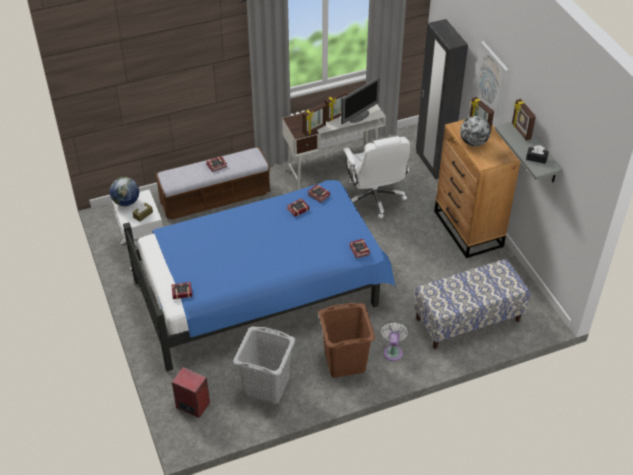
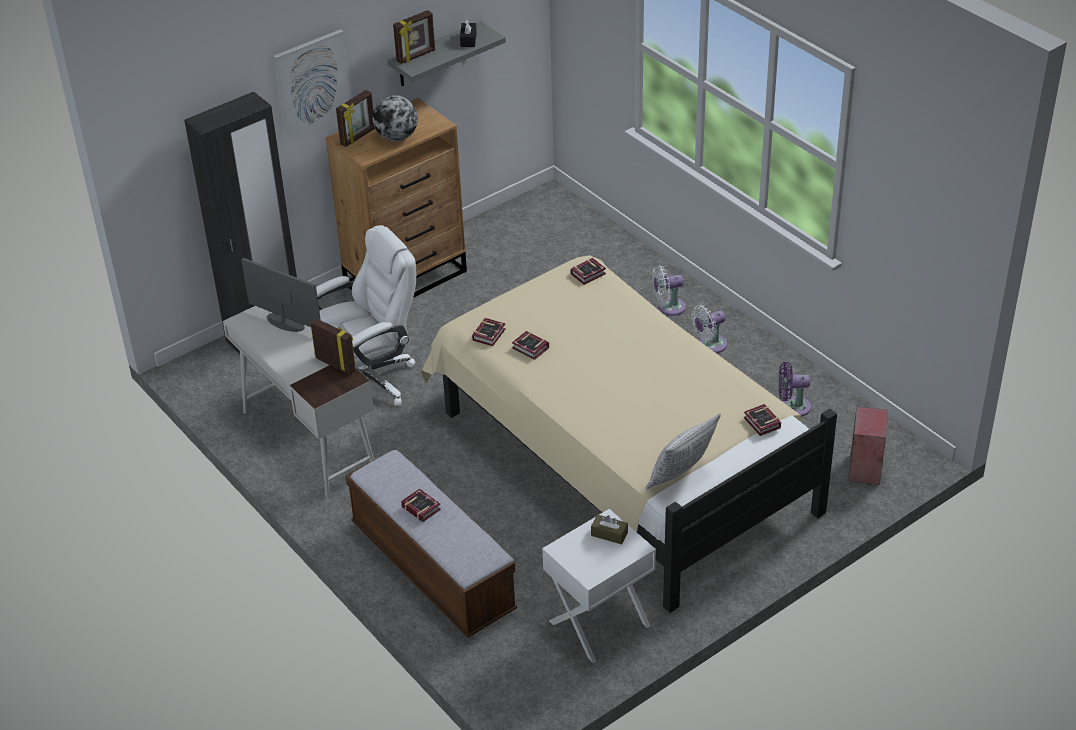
camera: 105 degrees left, 5 degrees down
(126, 202) = (588, 566): globe -> none
(159, 245) = (681, 477): none -> pillow
(263, 290) = (619, 453): blue bed -> beige bed
(266, 386) = (792, 407): grey laundry basket -> purple fan
(336, 116) = (293, 347): picture frame -> none
(344, 362) = (710, 345): brown laundry basket -> white fan
(467, 320) = (582, 254): bench -> none

